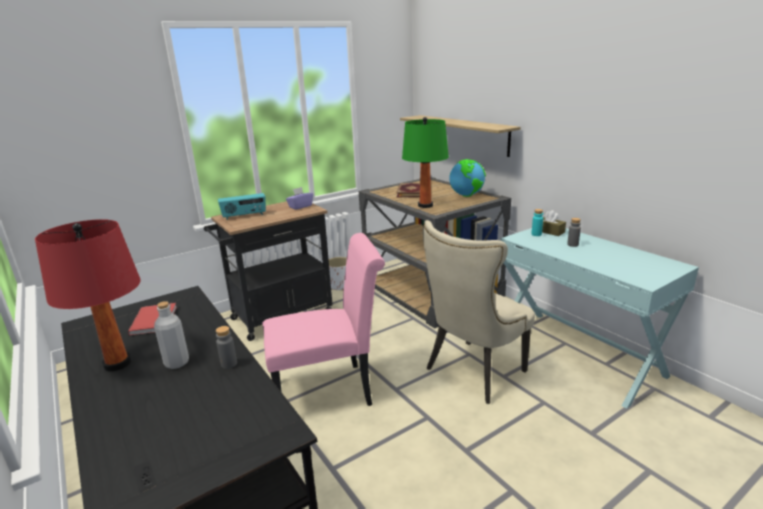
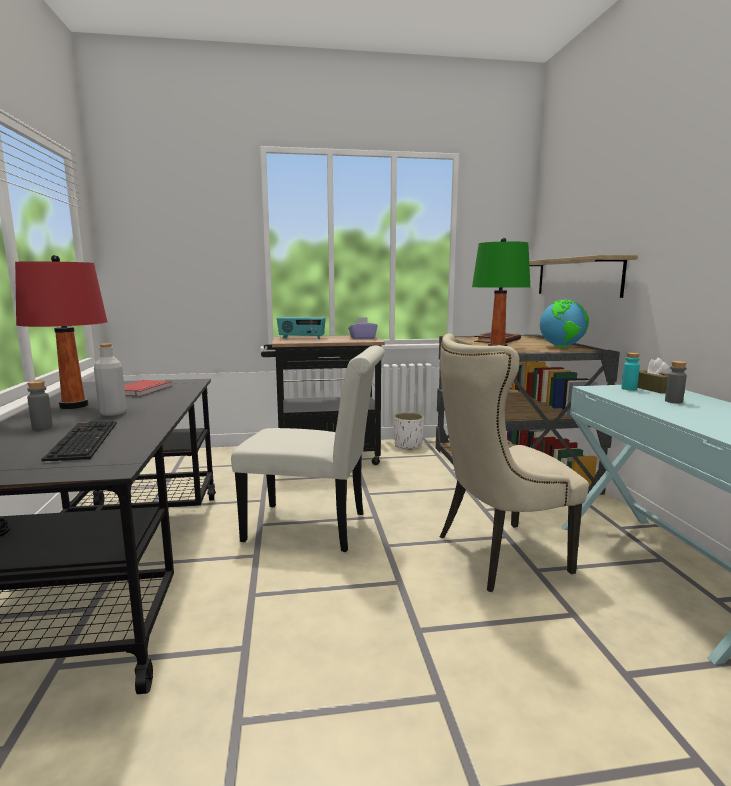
camera: 25 degrees right, 10 degrees down
(206, 409) = (82, 440): none -> keyboard
(229, 364) = (149, 421): grey bottle -> grey bottle (42, 426)
(330, 391) = (314, 528): pink chair -> white chair

